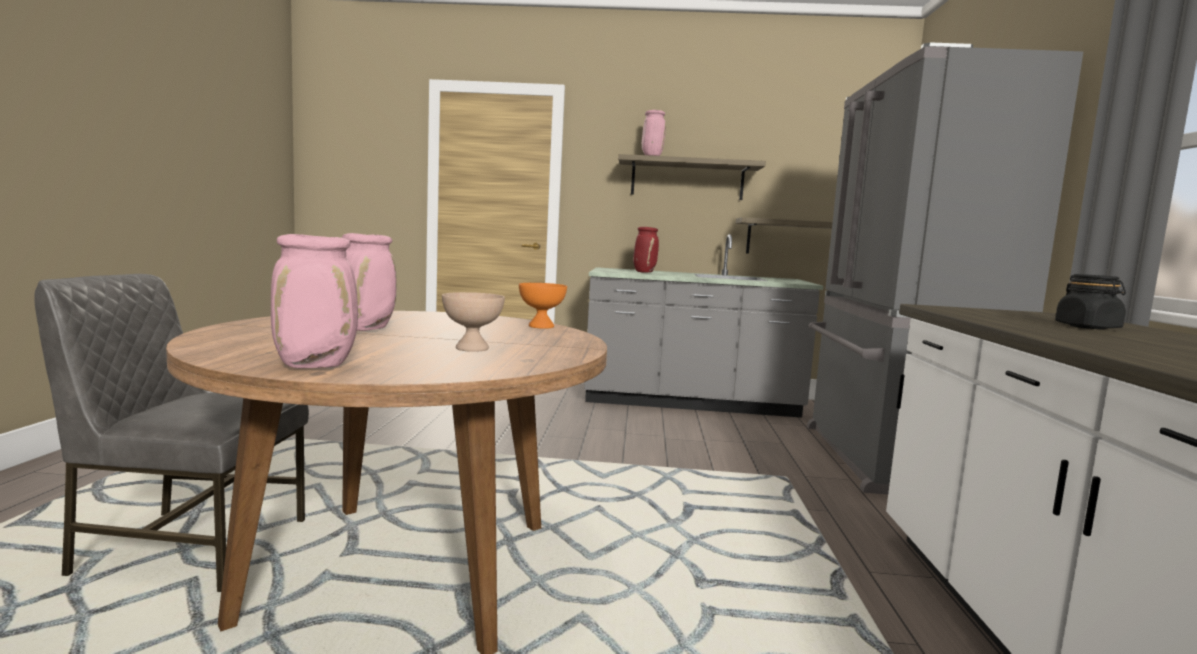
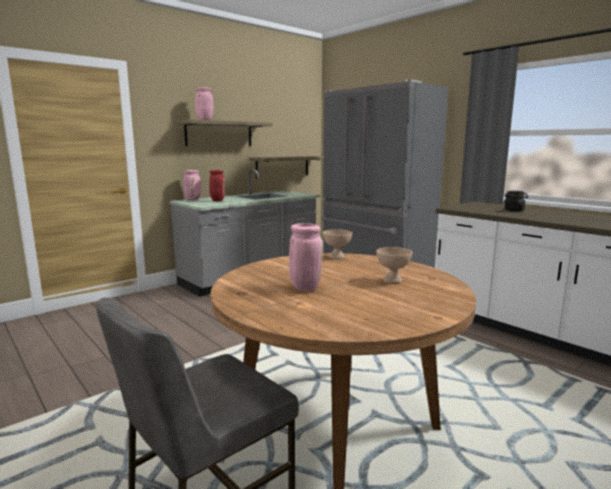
camera: 45 degrees left, 5 degrees up
(317, 365) = (418, 314): pink vase -> pink vase (193, 200)
(540, 326) = (336, 257): orange bowl -> beige bowl

